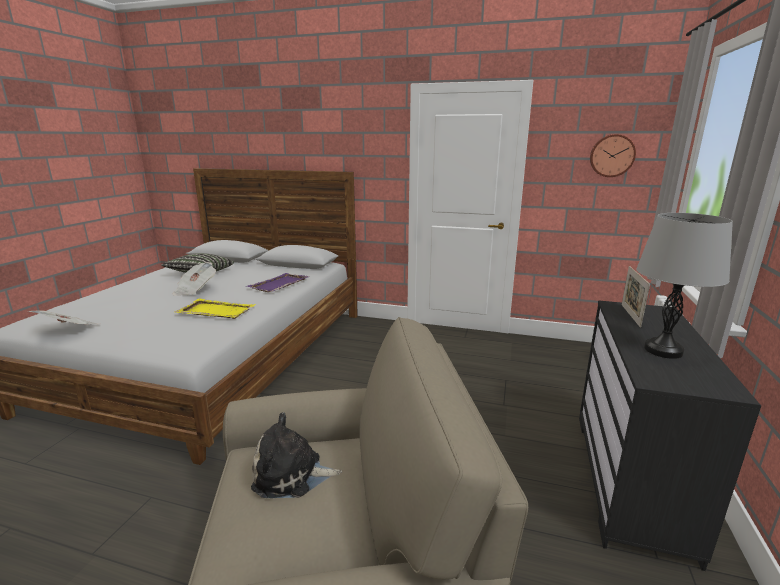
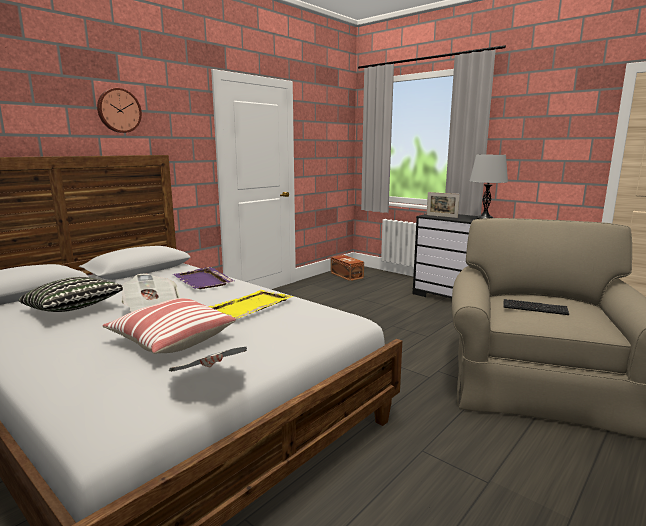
camera: 65 degrees left, 5 degrees down
(141, 307) = (171, 340): none -> pillow
(292, 475) = (534, 308): plush toy -> keyboard
(579, 355) = (346, 275): none -> brown storage box
(612, 155) = (332, 138): wall clock -> wall clock (118, 110)

